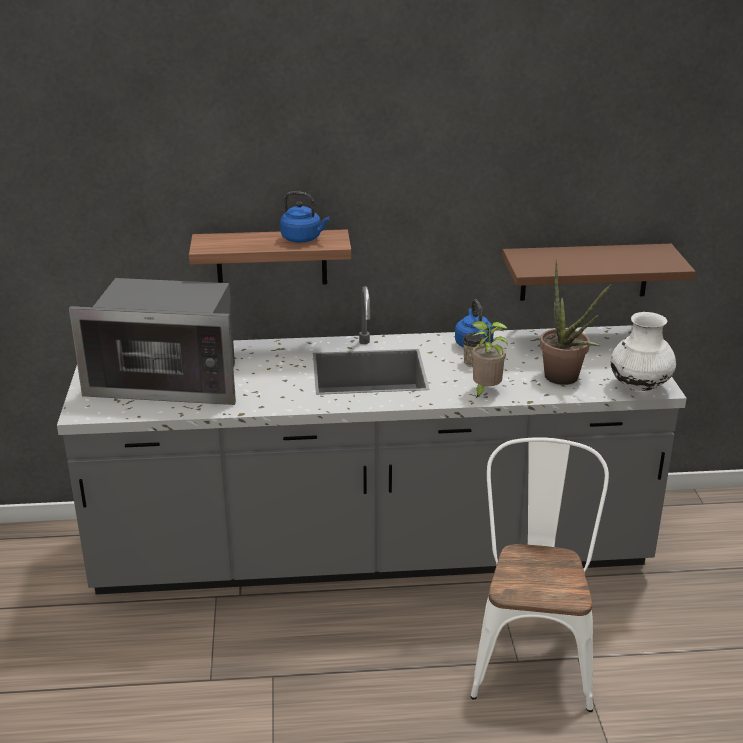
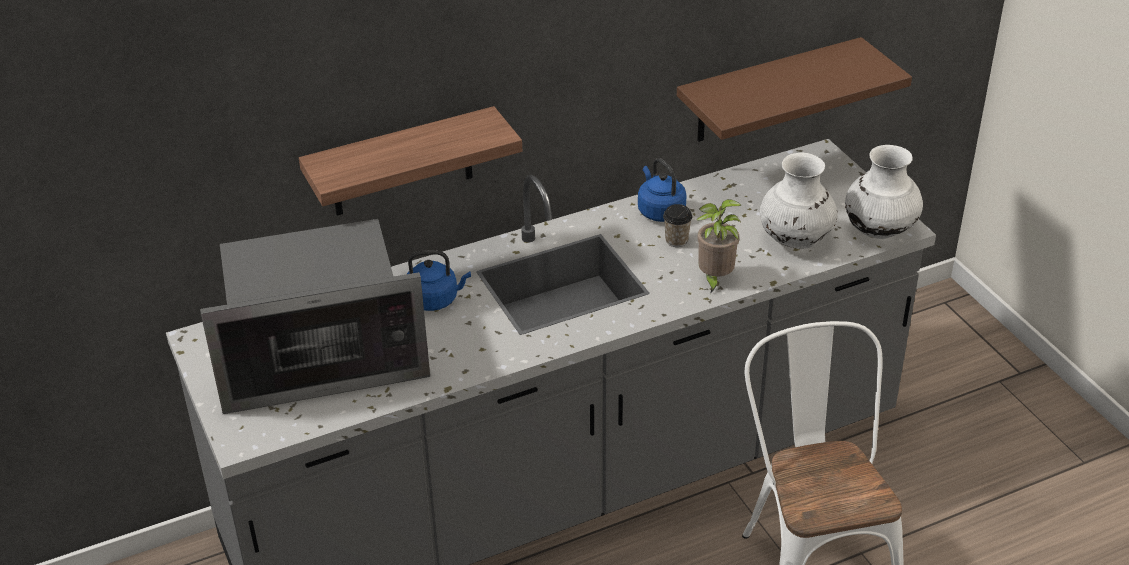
camera: 20 degrees left, 10 degrees up
(303, 239) = (451, 135): blue kettle -> blue kettle (435, 300)
(566, 380) = (795, 241): potted plant -> white vase

